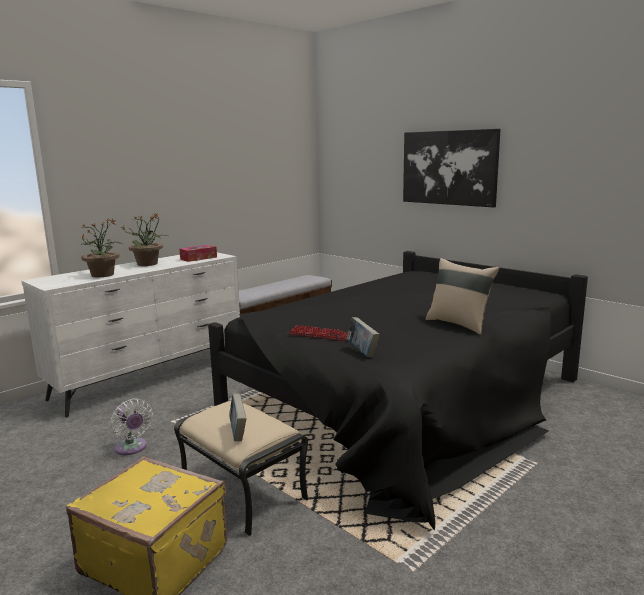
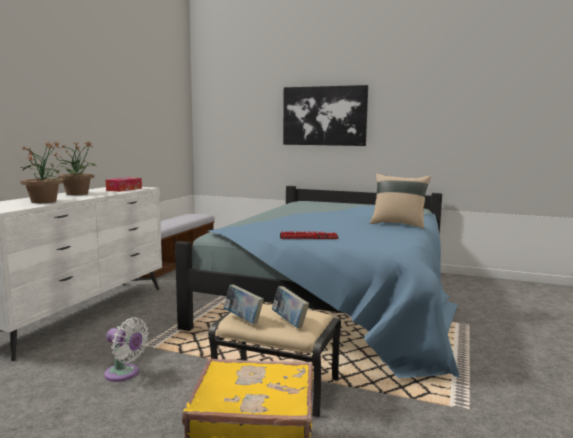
camera: 25 degrees left, 5 degrees down
(362, 352) = (362, 243): book -> book (243, 319)
(407, 400) = (337, 300): black bed -> blue bed

